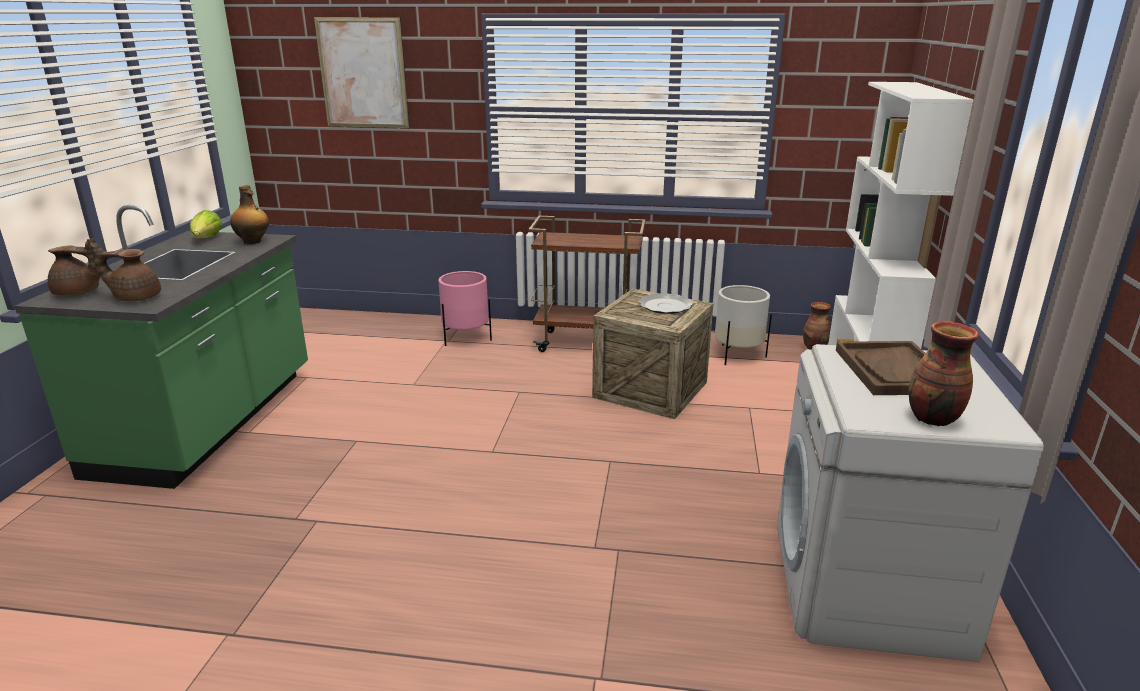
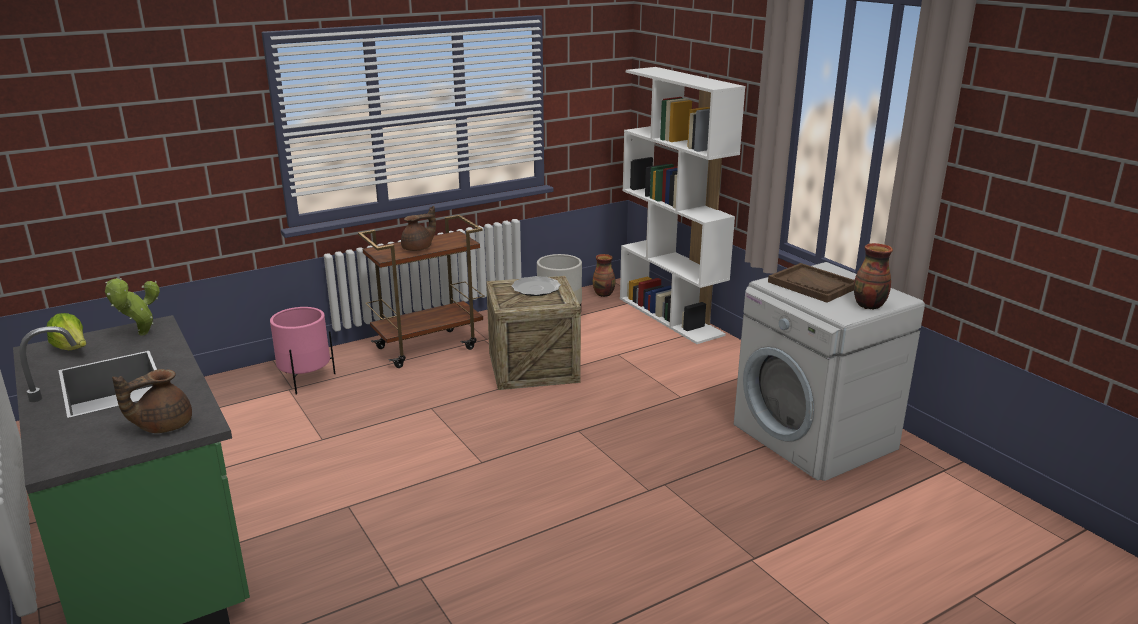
camera: 40 degrees left, 0 degrees up
(79, 293) = (76, 446): brown teapot -> brown teapot (418, 248)
(253, 242) = (141, 335): bottle -> potted plant
(363, 73) = (118, 110): picture -> none

